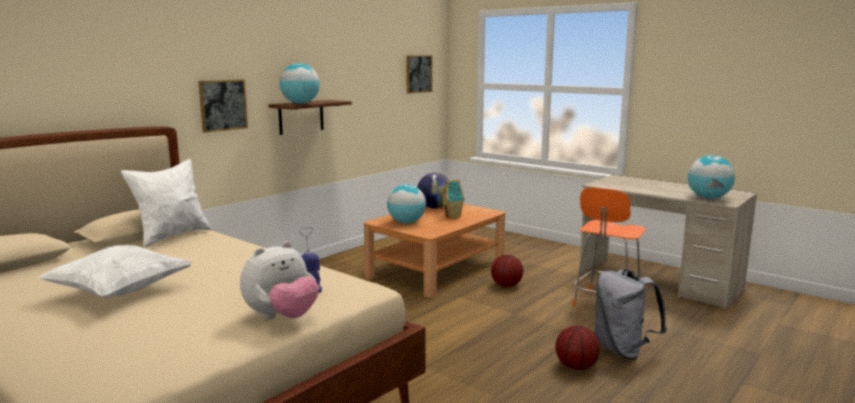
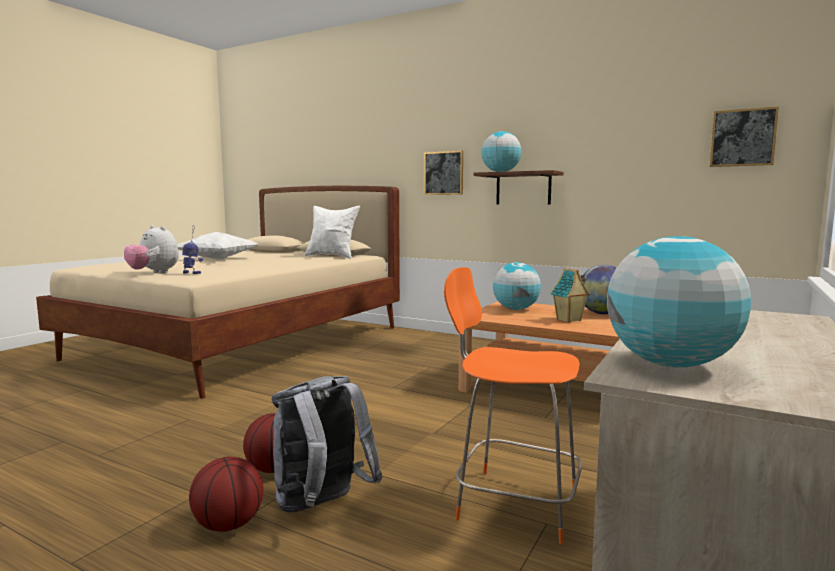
camera: 80 degrees right, 5 degrees down
(506, 285) = (533, 426): basketball -> basketball (229, 524)

